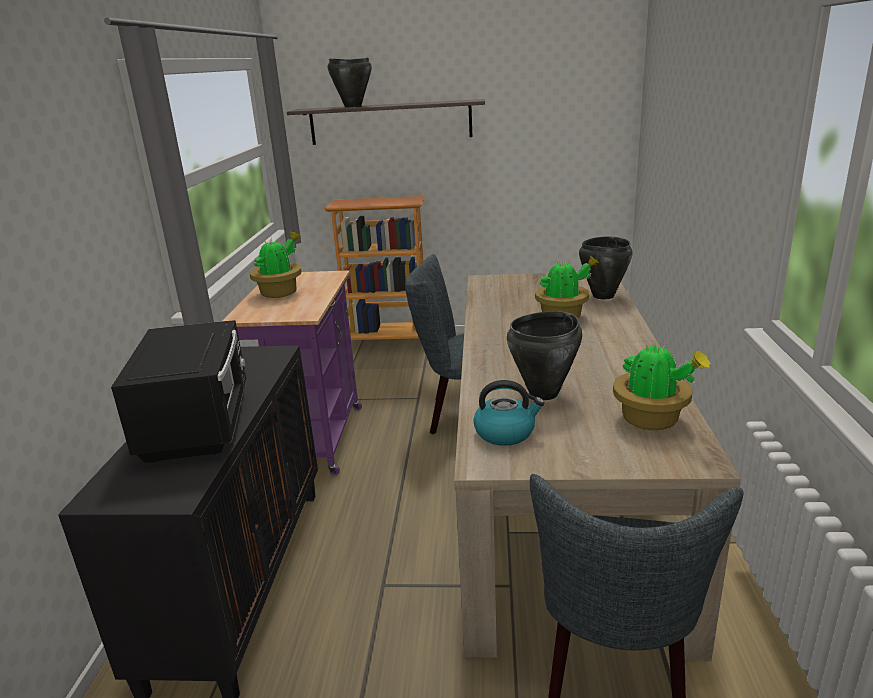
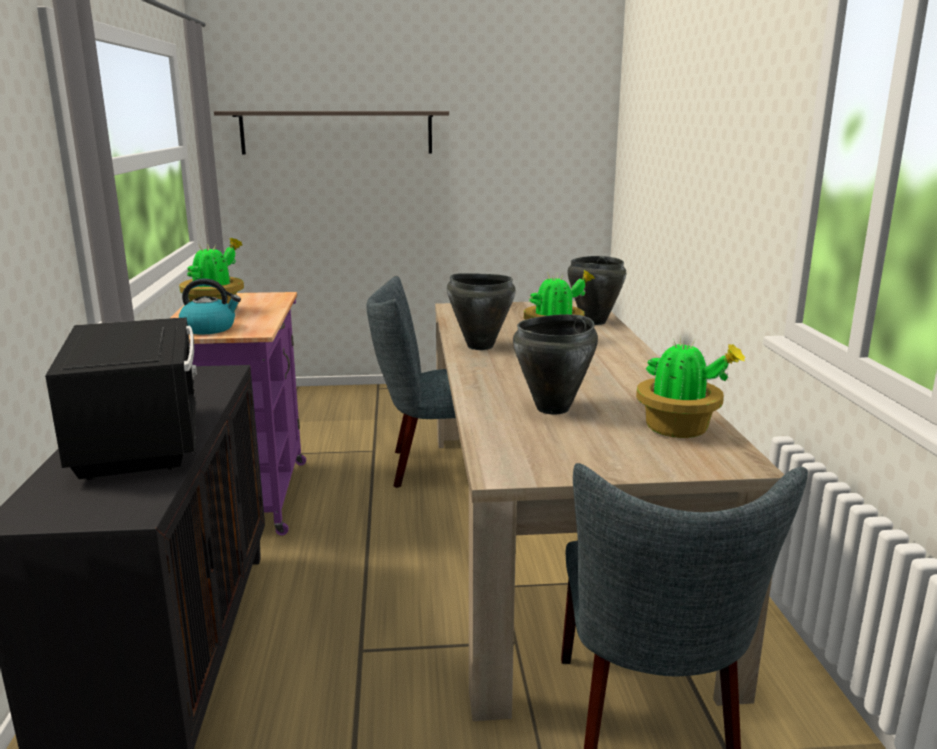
camera: 10 degrees left, 5 degrees down
(353, 106) = (294, 110): black cooking pot -> black cooking pot (479, 346)
(389, 343) = (329, 394): bookcase -> none
(505, 433) = (520, 444): kettle -> kettle (209, 328)

